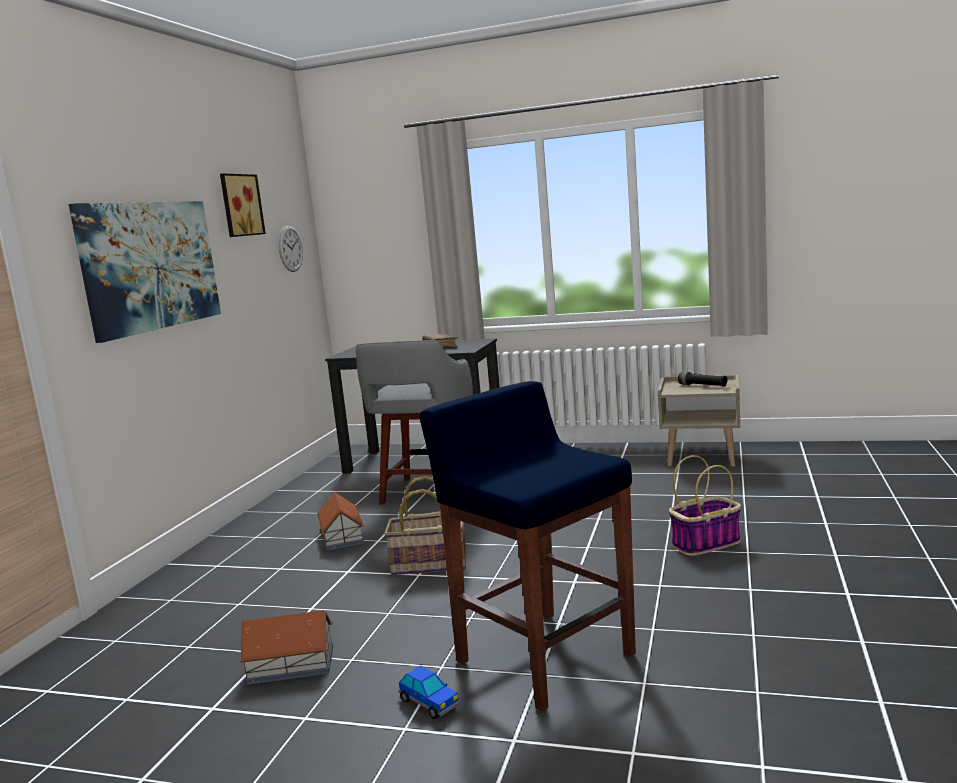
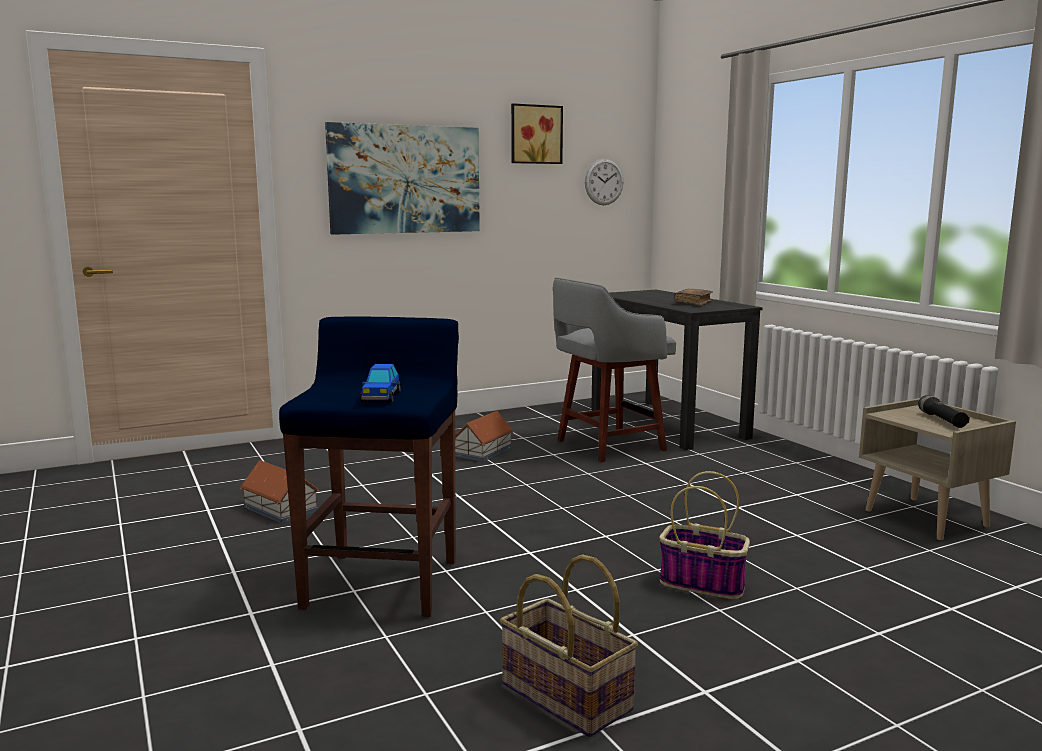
camera: 45 degrees right, 0 degrees up
(429, 564) = (479, 493): basket -> basket (564, 697)
(429, 703) = (273, 567): toy car -> toy car (381, 397)

